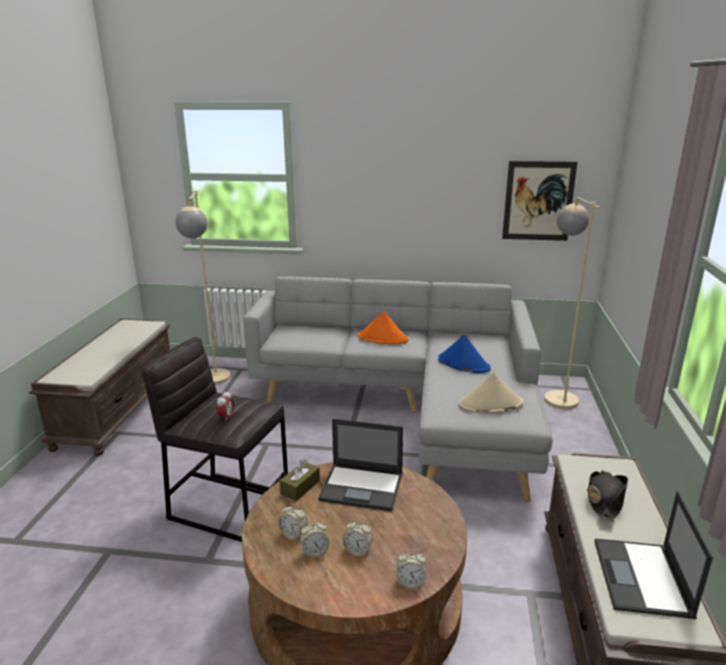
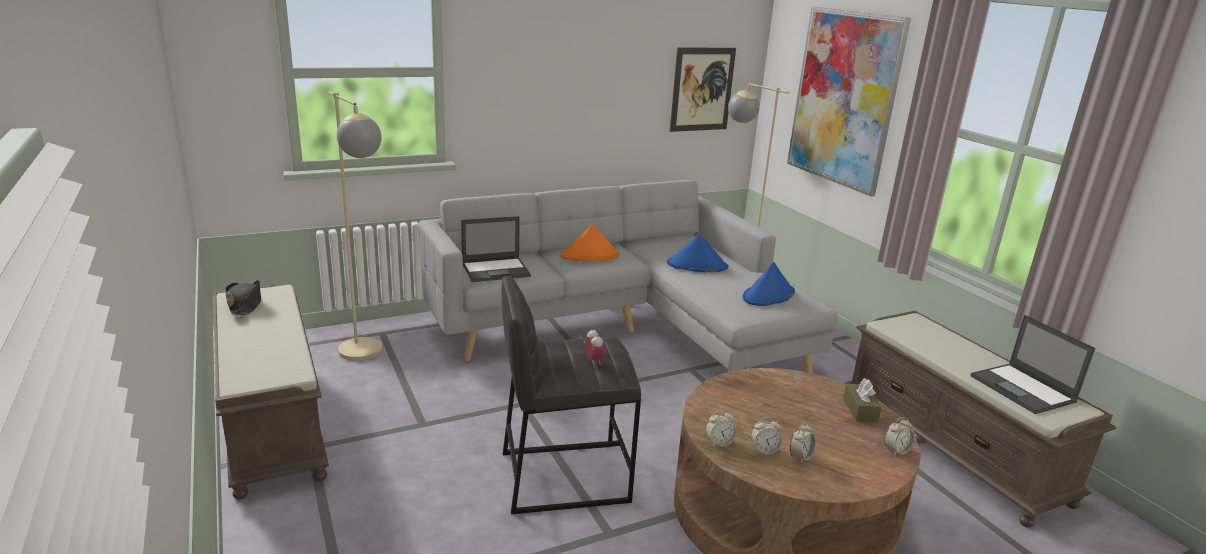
camera: 35 degrees left, 0 degrees up
(300, 487) = (710, 411): brown tissue box -> brown tissue box (860, 410)
(357, 551) = (829, 443): alarm clock -> alarm clock (719, 442)
(362, 487) = (760, 394): laptop -> laptop (496, 270)
(490, 404) = (768, 295): beige hat -> blue hat
(605, 499) = (938, 346): black hat -> black hat (245, 304)
(648, 217) = (844, 98): none -> picture

